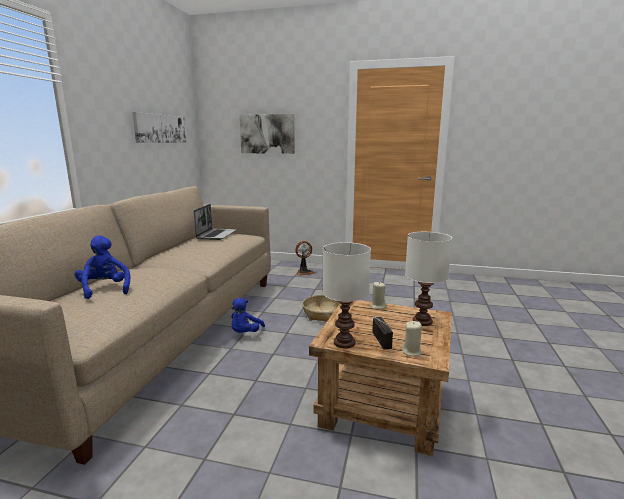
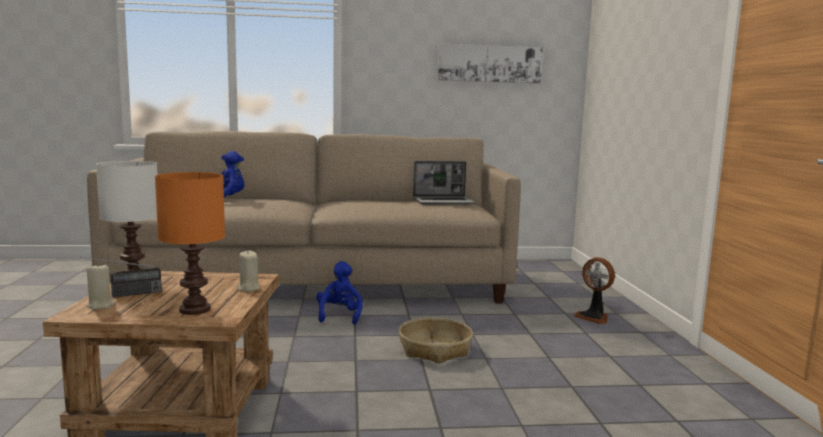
camera: 70 degrees right, 5 degrees down
(245, 333) = (339, 316): blue plush toy -> blue plush toy turned 90 degrees clockwise
(267, 134) = (636, 65): picture -> none
(423, 322) = (194, 310): white table lamp -> orange table lamp

